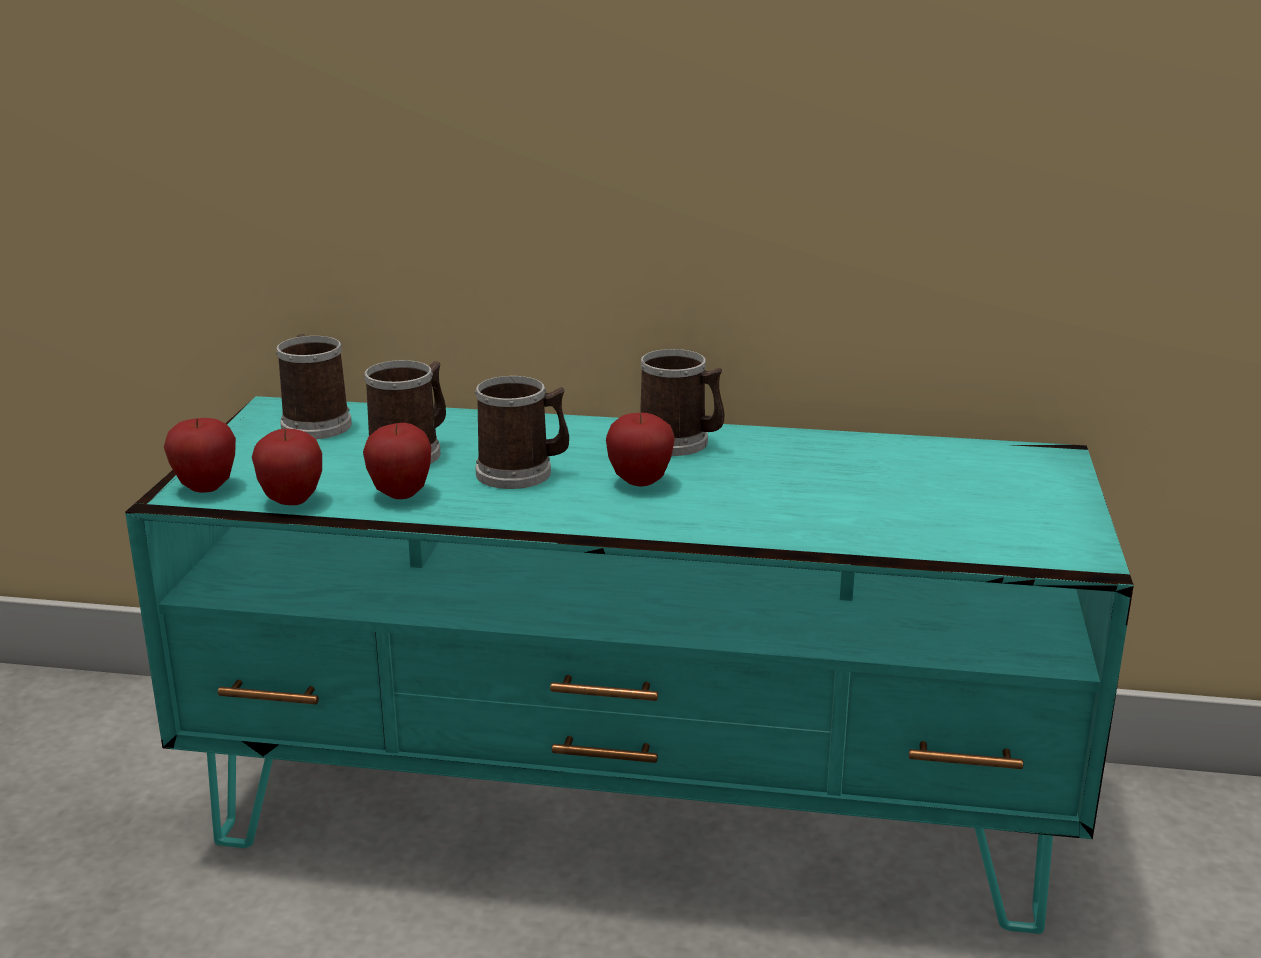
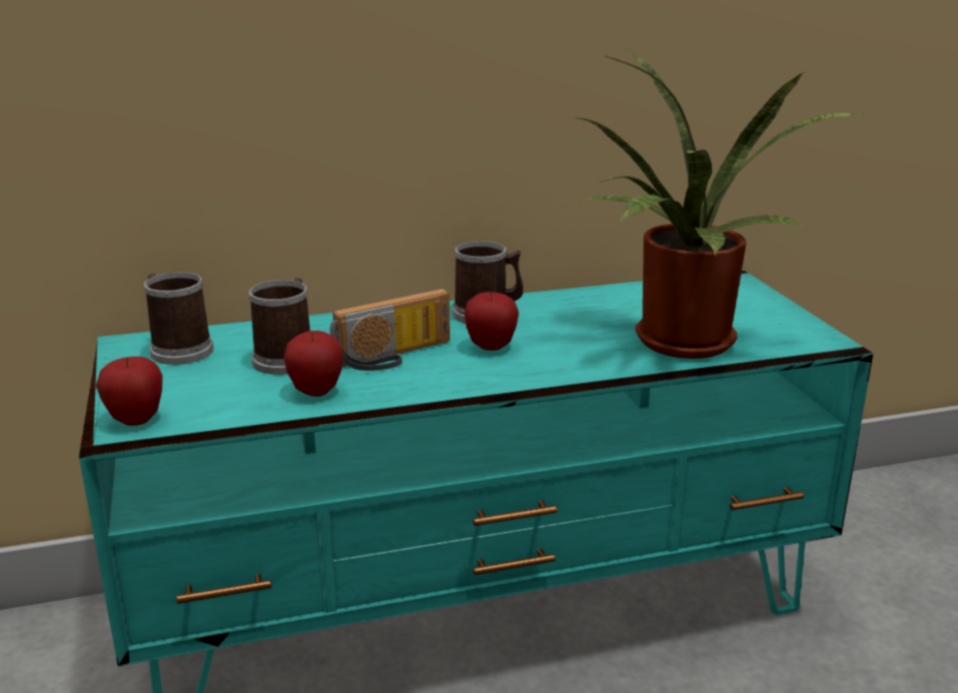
camera: 25 degrees left, 0 degrees up
(291, 501) = (228, 416): apple -> none
(522, 473) = (395, 357): mug -> radio
(874, 524) = (680, 345): none -> potted plant

